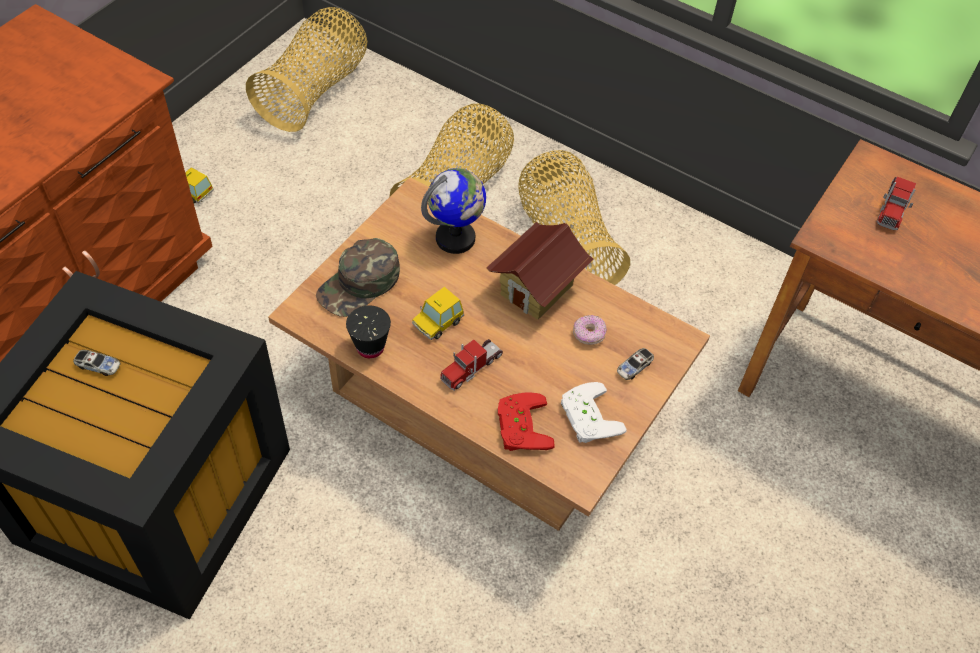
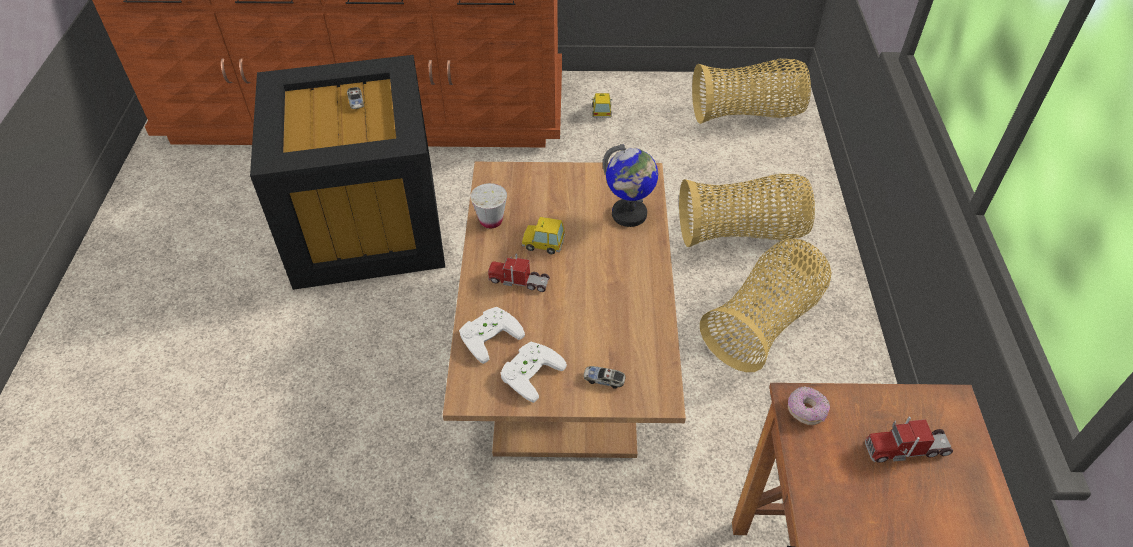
camera: 60 degrees right, 5 degrees down
(360, 284) = (540, 188): green cap -> none
(370, 347) = (491, 220): black cup -> white cup
(519, 426) = (488, 334): red game controller -> white game controller
(537, 290) = (625, 283): toy house -> none
(588, 335) = (610, 335): donut -> donut (806, 411)

